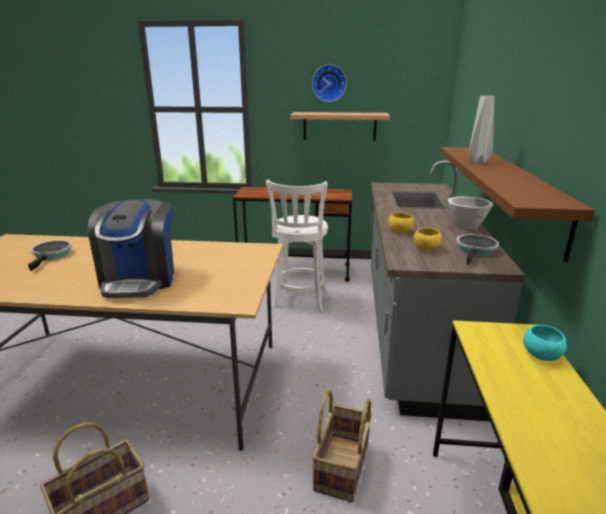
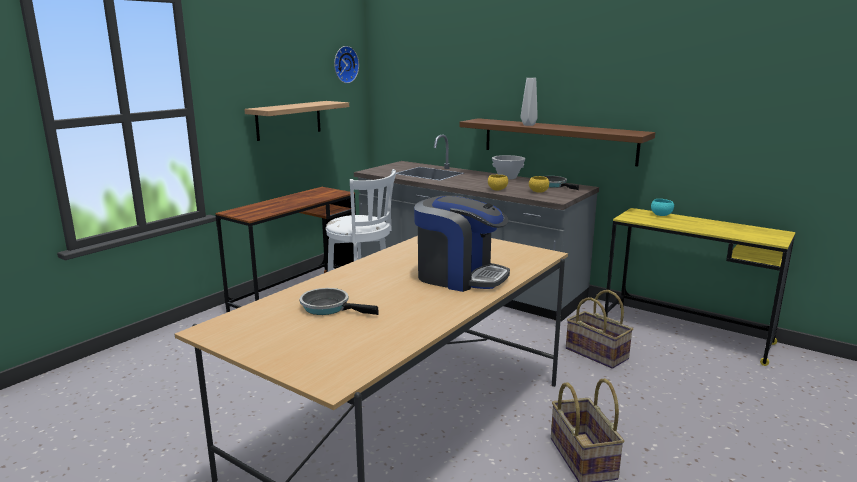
camera: 60 degrees left, 5 degrees down
(329, 83) = (275, 73): wall clock -> wall clock (344, 64)

